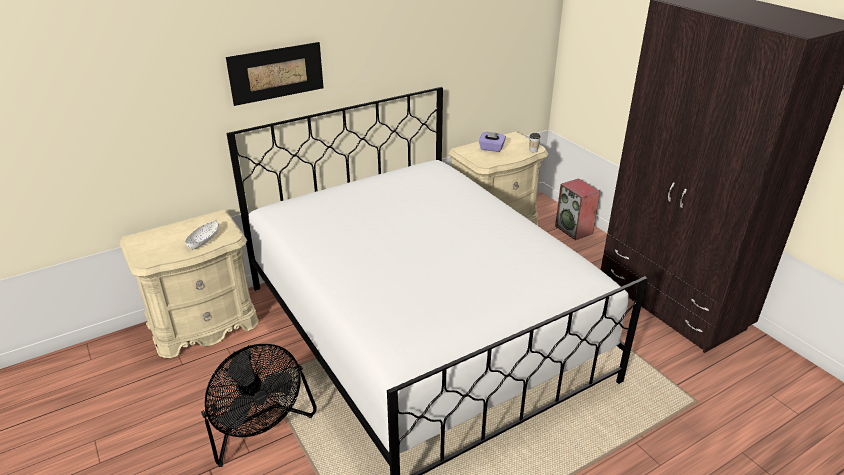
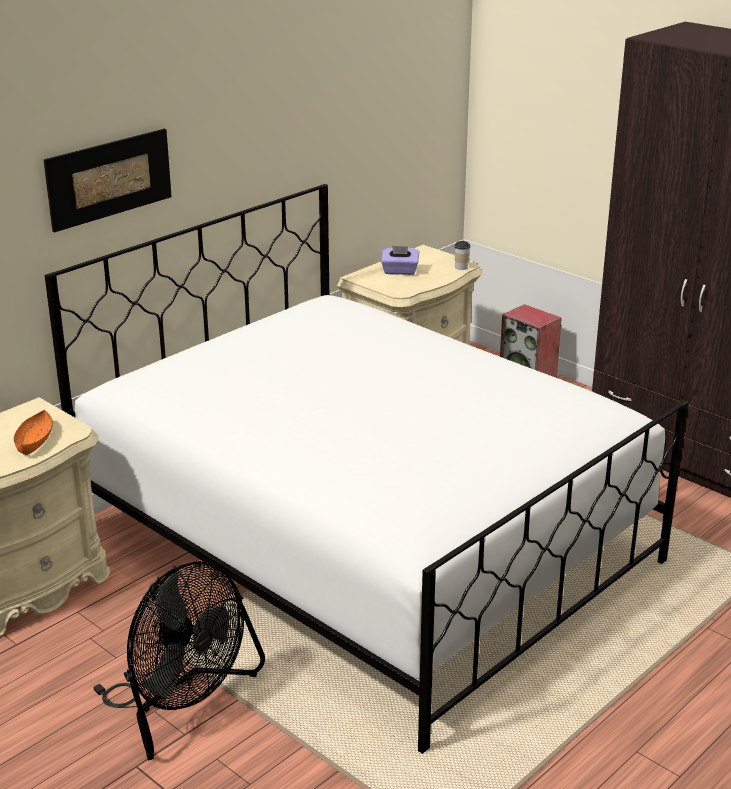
camera: 15 degrees left, 5 degrees down
(204, 240) = (35, 440): white bowl -> orange bowl

